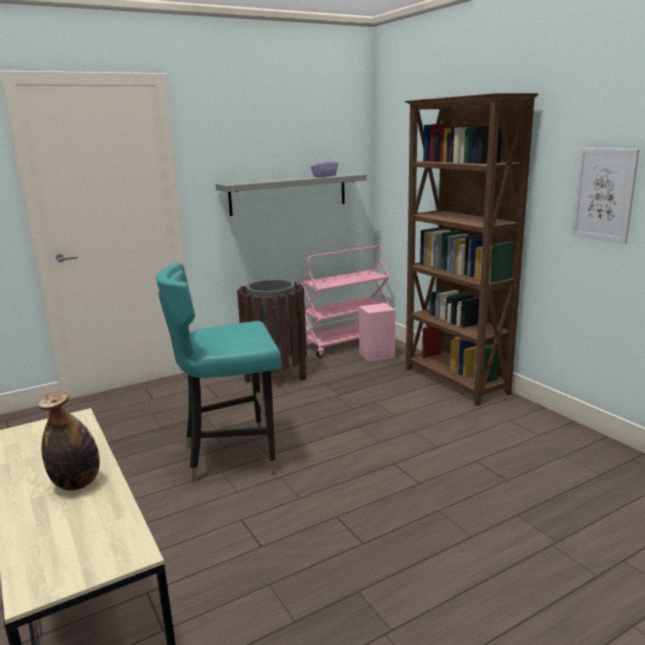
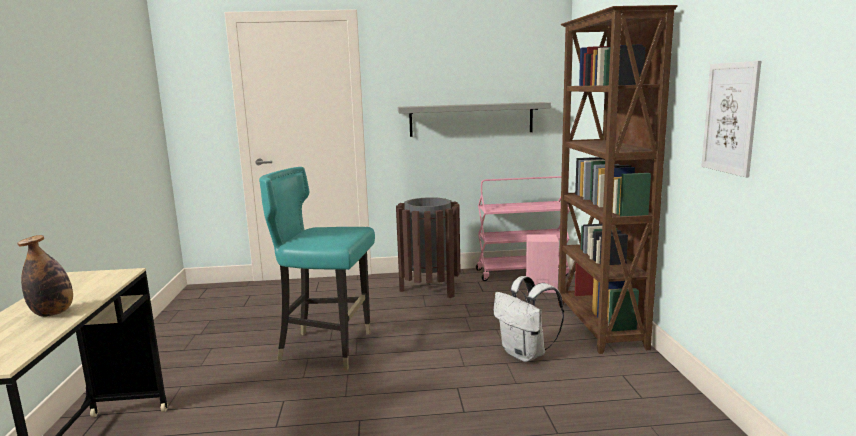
camera: 25 degrees right, 5 degrees down
(324, 176) = (506, 103): purple tissue box -> none
(421, 420) = (526, 354): none -> white backpack

